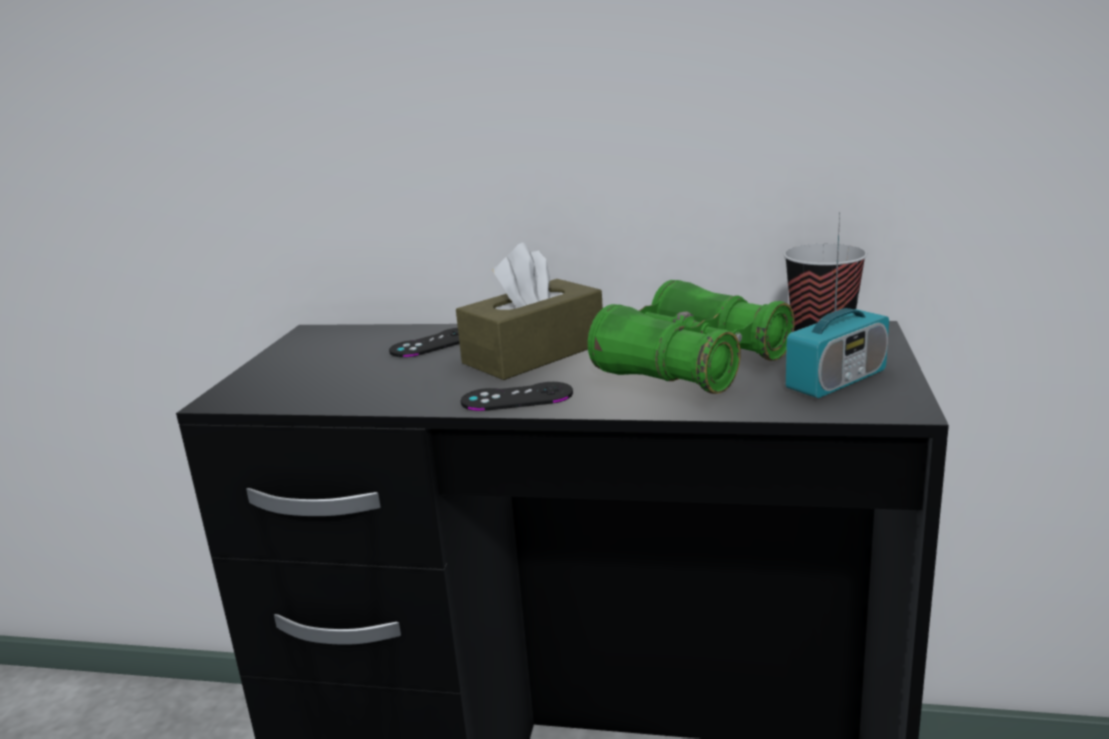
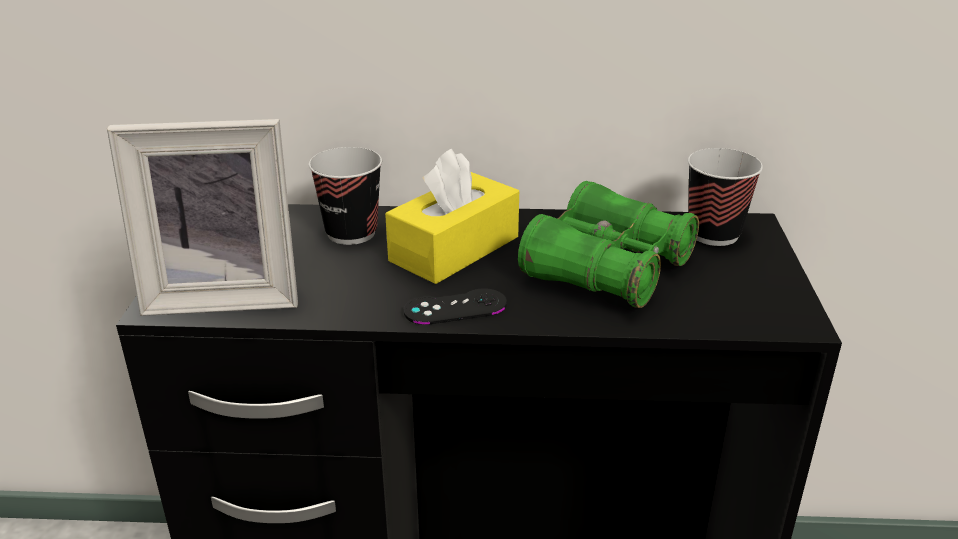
camera: 10 degrees left, 10 degrees up
(289, 390) = (224, 294): none -> picture frame
(434, 343) = (351, 233): black game controller -> cup
(534, 353) = (454, 249): brown tissue box -> yellow tissue box
(836, 381) = (739, 289): radio -> none

